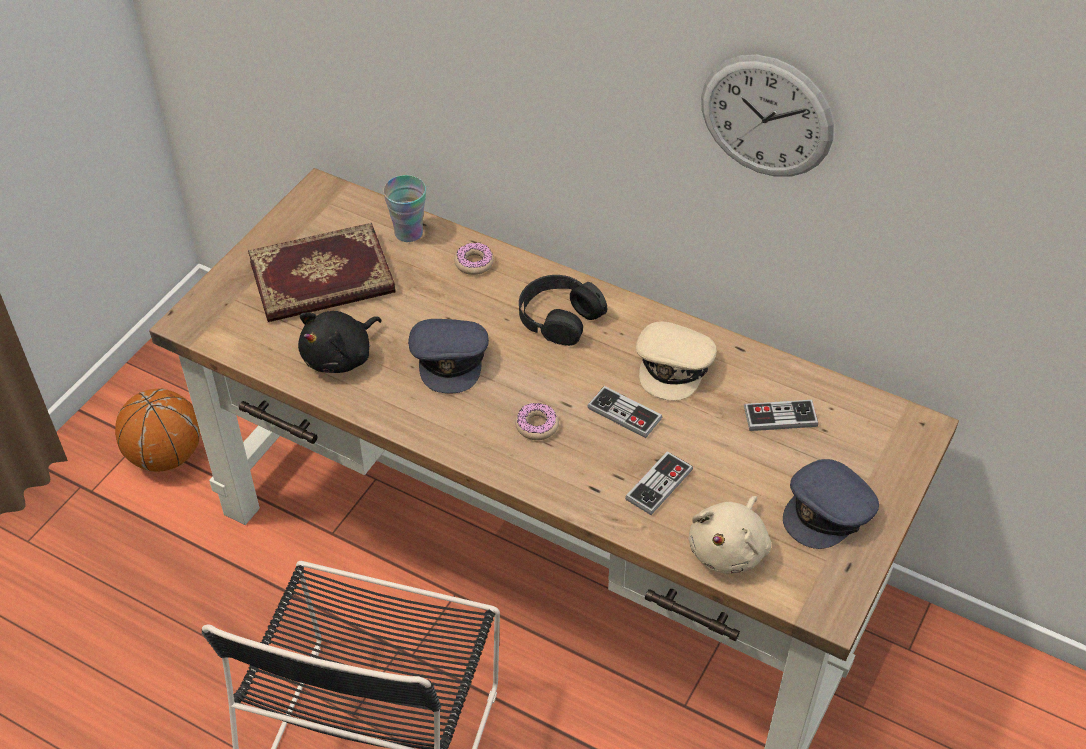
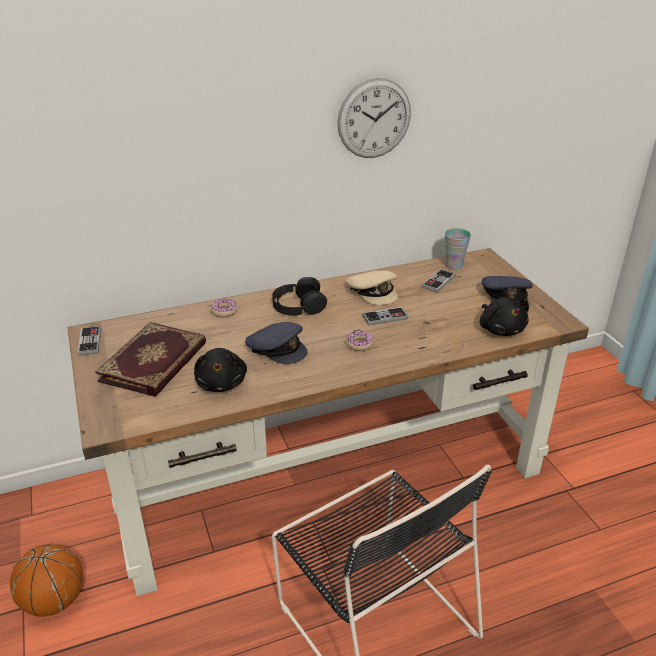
camera: 50 degrees left, 15 degrees down
(408, 233) = (170, 320): cup -> cup (454, 265)
(659, 484) = (441, 329): game controller -> game controller (90, 342)
(729, 549) = (501, 329): beige plush toy -> black plush toy

